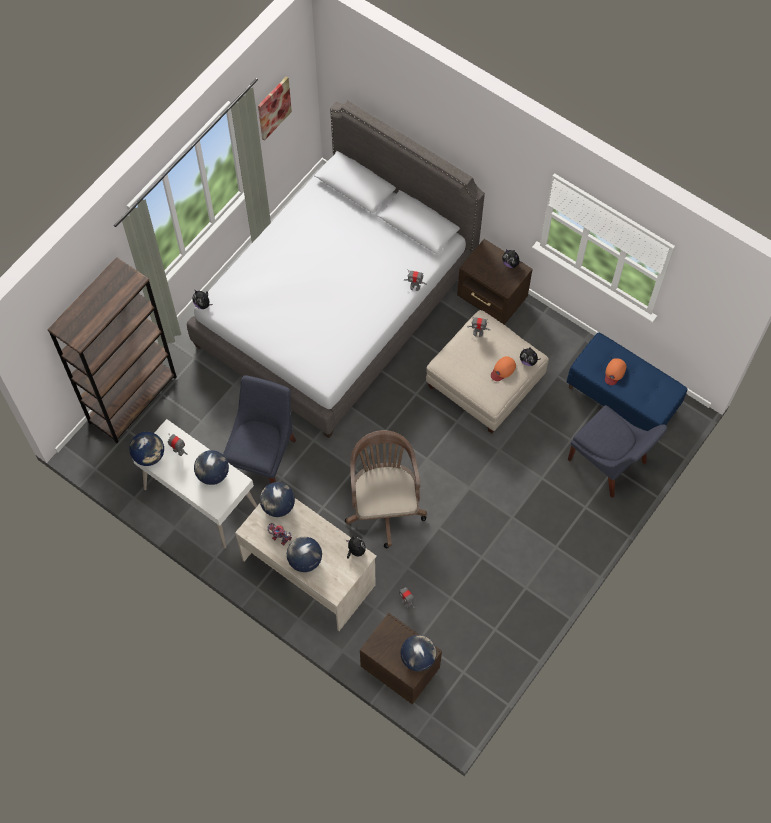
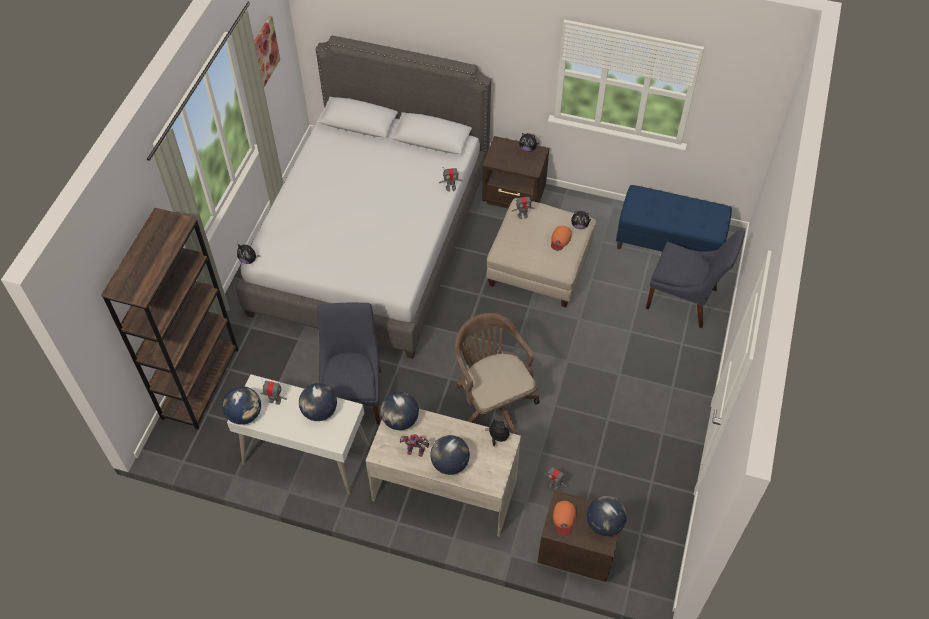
camera: 20 degrees left, 10 degrees down
(614, 372) = (661, 212): orange cap -> orange cap (564, 518)

